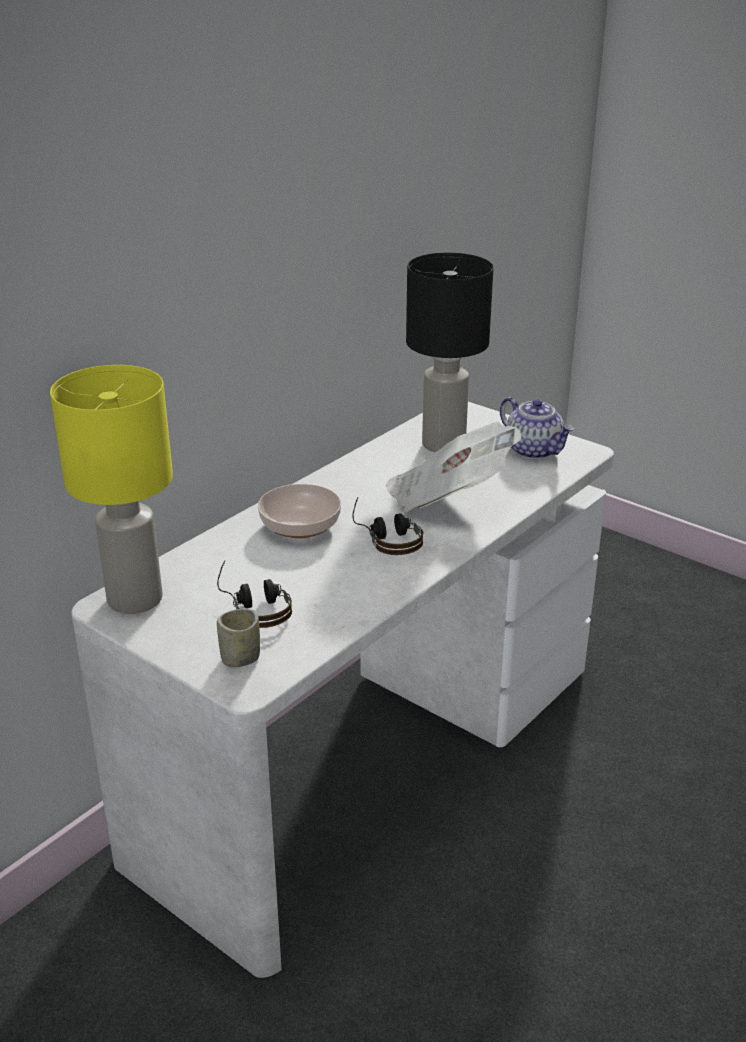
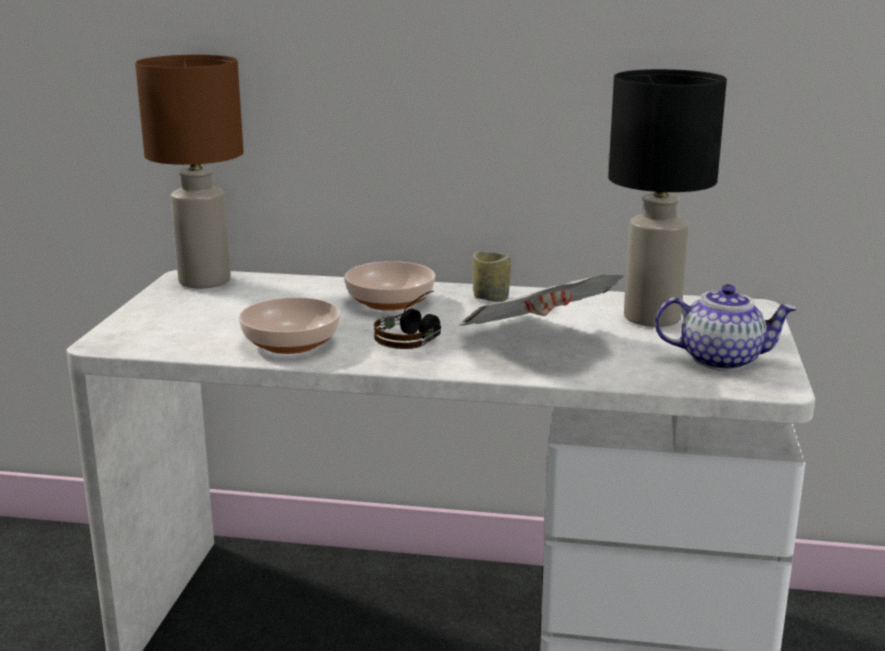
camera: 60 degrees right, 10 degrees down
(135, 600) = (203, 281): yellow table lamp -> brown table lamp
(240, 658) = (146, 331): cup -> cup (491, 298)
(255, 605) = (234, 317): headphones -> none
(349, 593) = (290, 343): none -> bowl
(534, 450) = (721, 360): teapot -> teapot turned 105 degrees counterclockwise

